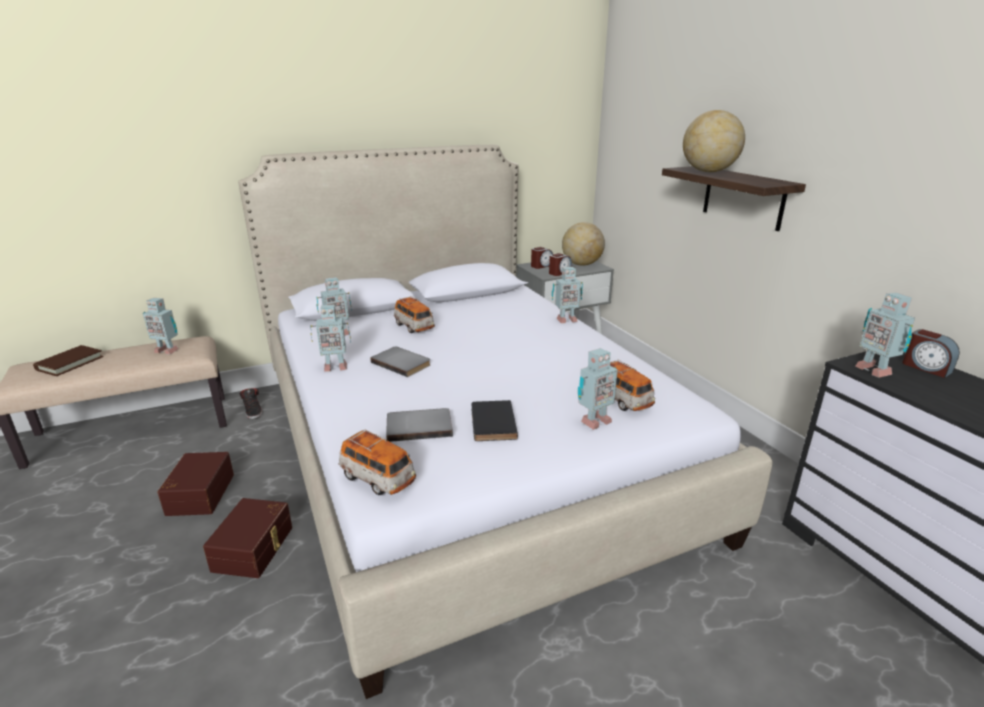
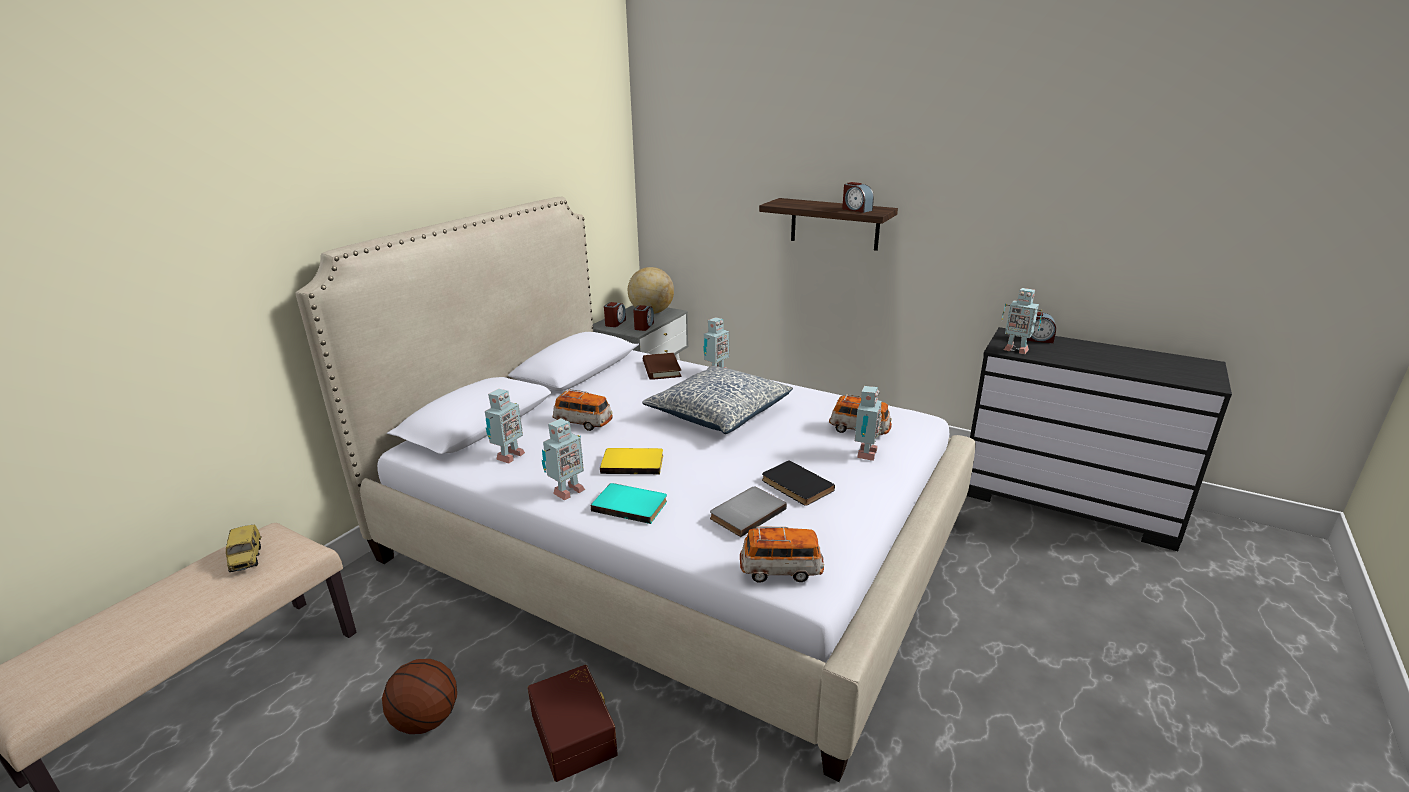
camera: 35 degrees left, 0 degrees up
(70, 363) = (98, 636): brown book -> brown book (661, 369)
(167, 350) = (248, 560): toy robot -> toy car
(199, 494) = (427, 720): brown storage box -> basketball
(253, 410) = (368, 600): black shoe -> none
(357, 390) = (631, 504): none -> turquoise book
(402, 363) = (632, 463): grey book -> yellow book
(520, 349) = (719, 413): none -> pillow
(708, 171) = (804, 204): globe -> none
(751, 180) = (856, 209): none -> alarm clock

